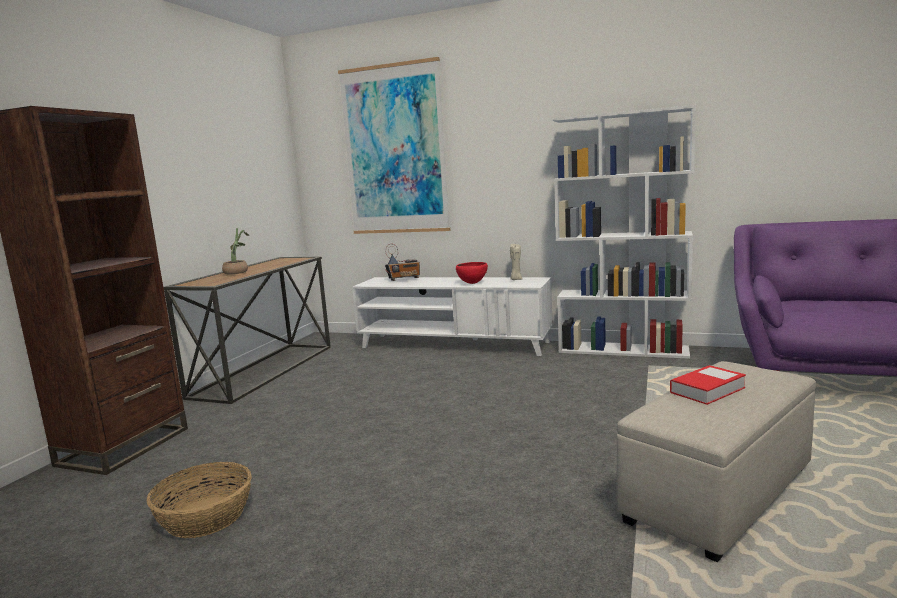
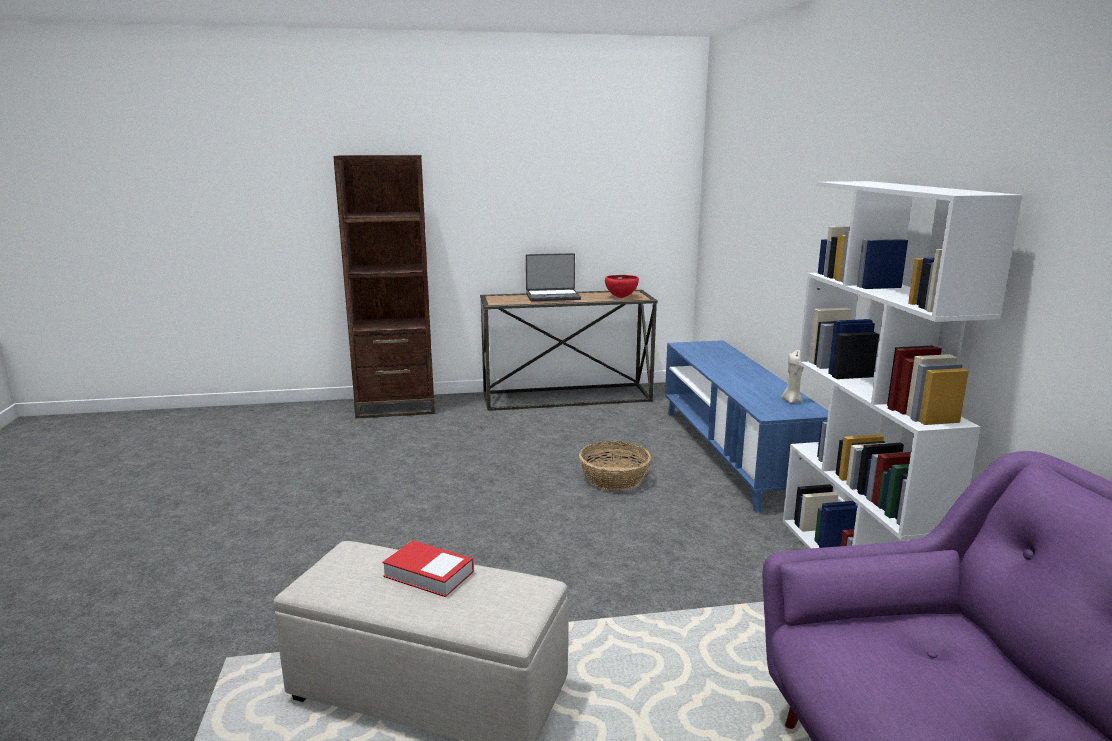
camera: 60 degrees right, 5 degrees up
(206, 517) = (312, 466): basket -> basket (614, 478)
(238, 272) = (553, 296): potted plant -> laptop
(395, 150) = (753, 189): picture -> none
(404, 279) = (723, 354): radio -> none
(454, 345) = (732, 453): white tv stand -> blue tv stand
(472, 283) = (741, 385): red bowl -> red bowl (621, 297)

